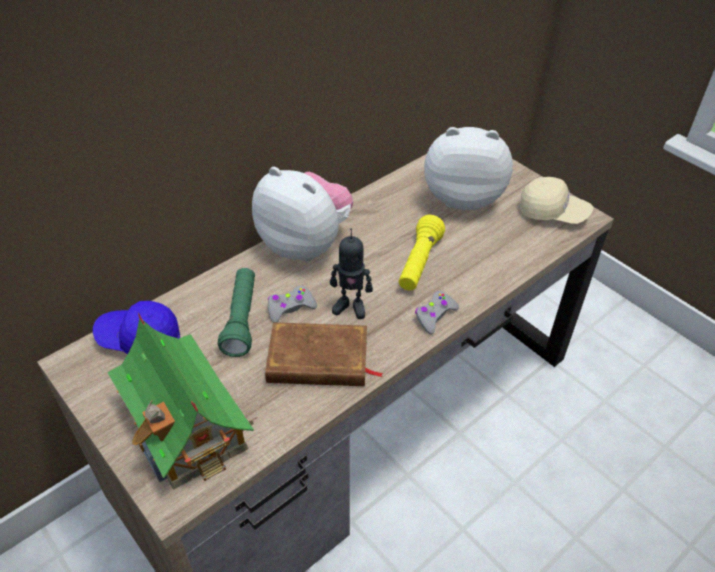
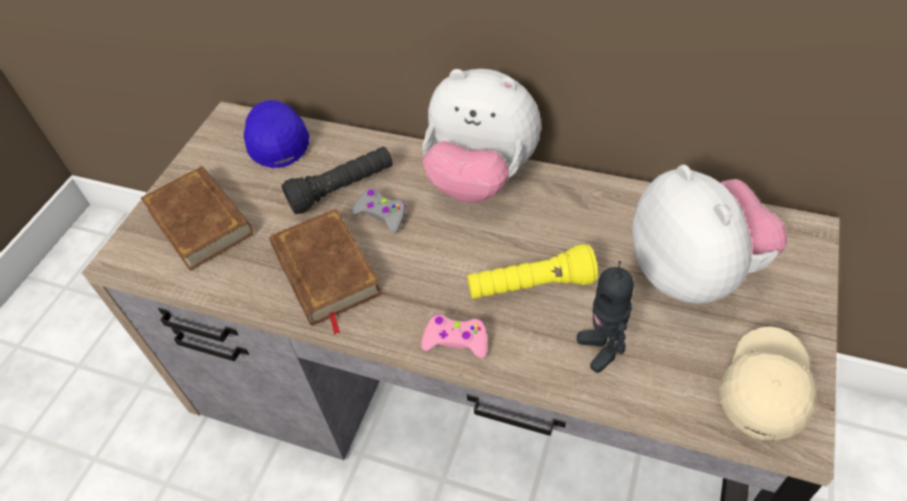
camera: 65 degrees right, 5 degrees up
(185, 424) = (200, 221): toy house -> brown book
(241, 319) = (342, 189): green flashlight -> black flashlight
(305, 244) = (480, 178): plush toy -> plush toy turned 105 degrees clockwise
(350, 306) = (416, 260): toy robot -> toy robot (602, 349)
(435, 315) = (456, 340): grey game controller -> pink game controller
(552, 213) = (763, 389): beige cap -> beige cap turned 150 degrees counterclockwise

